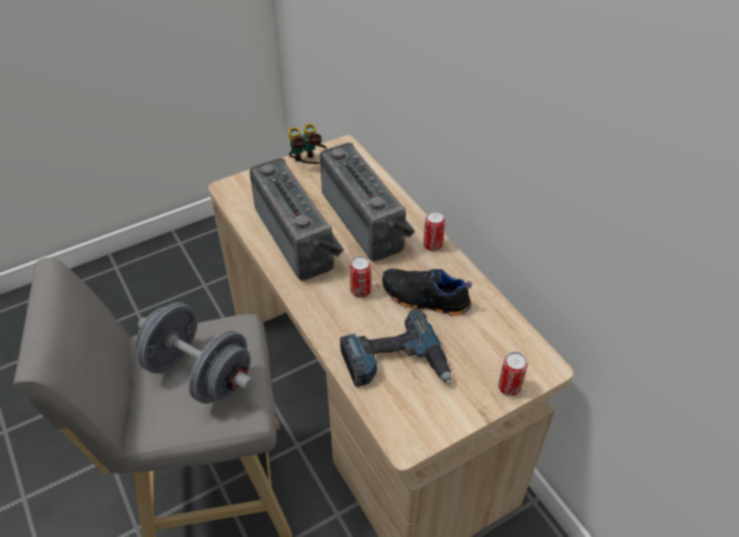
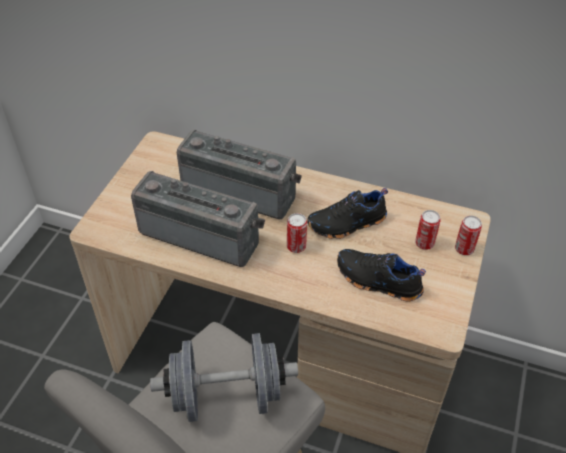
camera: 40 degrees left, 0 degrees up
(307, 165) = (142, 173): binoculars -> none
(395, 363) = (377, 282): power drill -> black shoe
(432, 245) = (310, 182): can -> can (424, 243)

